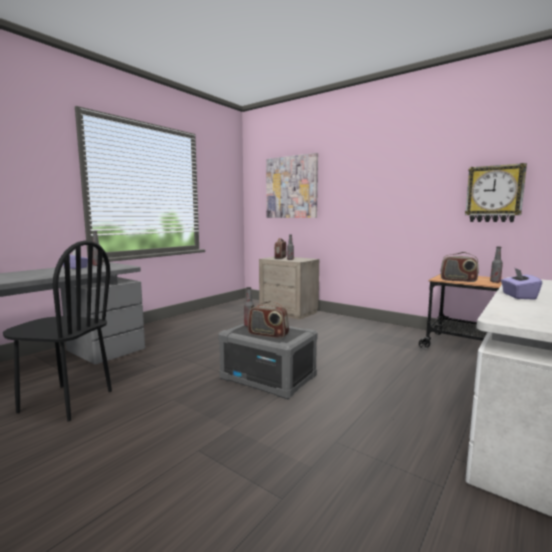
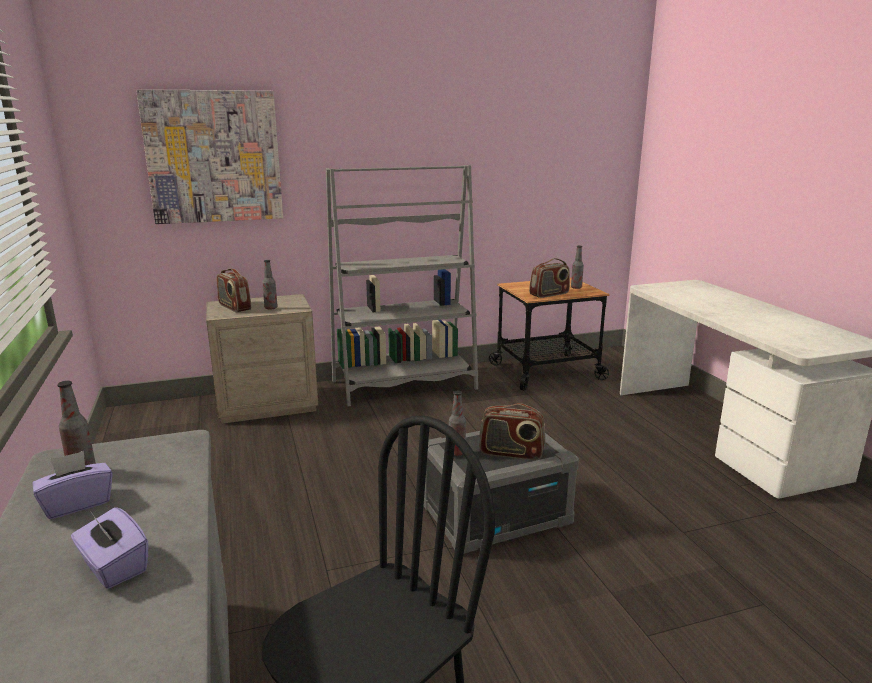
camera: 55 degrees left, 10 degrees up
(268, 335) = (511, 453): radio -> radio turned 45 degrees clockwise
(360, 325) = (404, 385): none -> grey bookcase
(494, 194) = (544, 175): wall clock -> none
(518, 296) = (724, 316): purple tissue box -> purple tissue box (114, 567)

